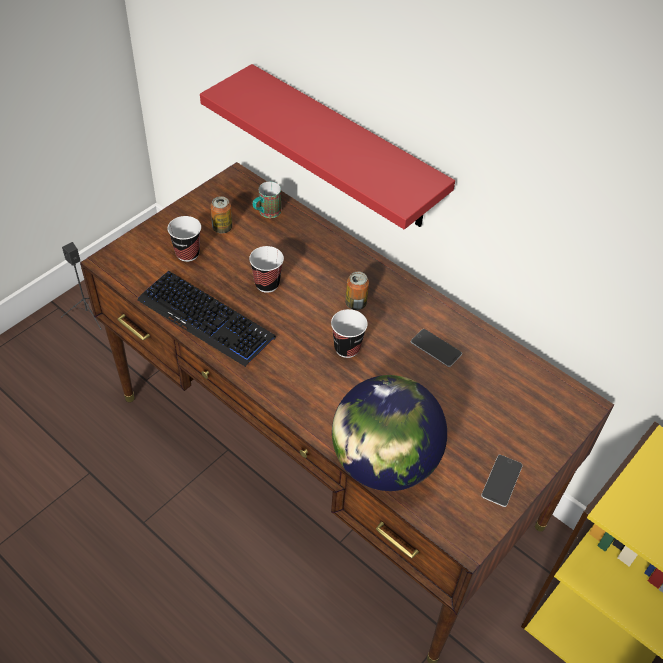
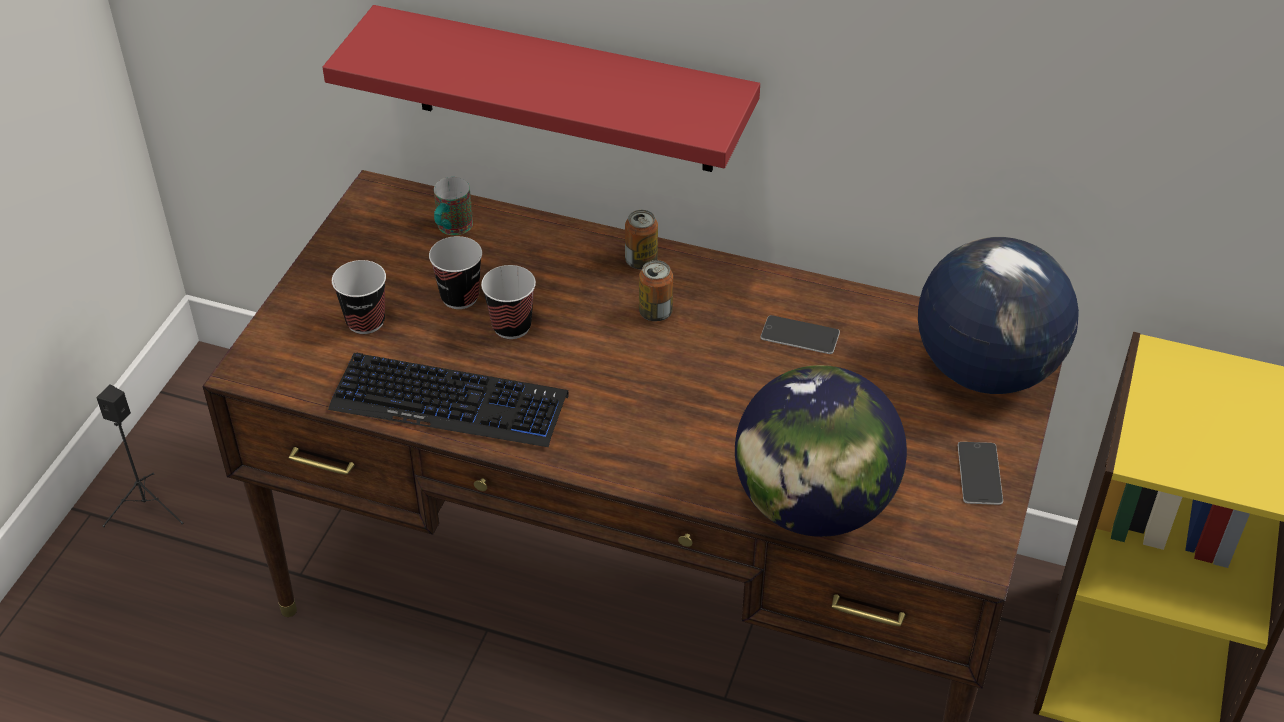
camera: 20 degrees left, 5 degrees down
(222, 228) = (397, 269): can -> can (641, 261)
(347, 348) = (677, 375): cup -> cup (460, 297)
(544, 412) = (986, 369): none -> globe

